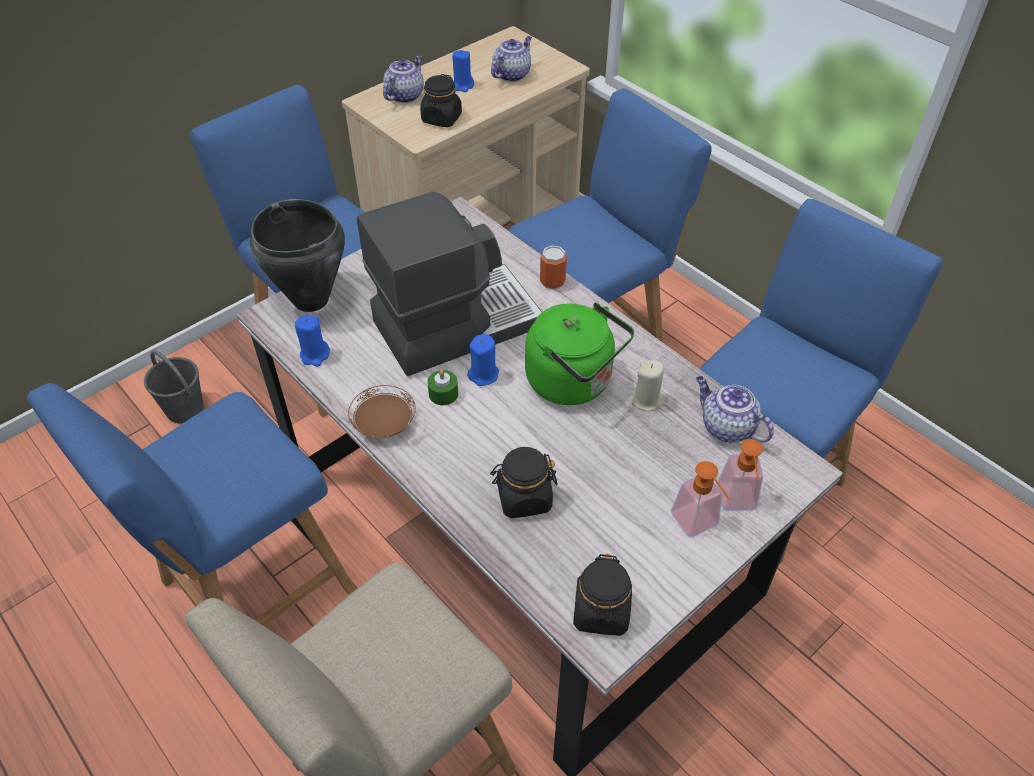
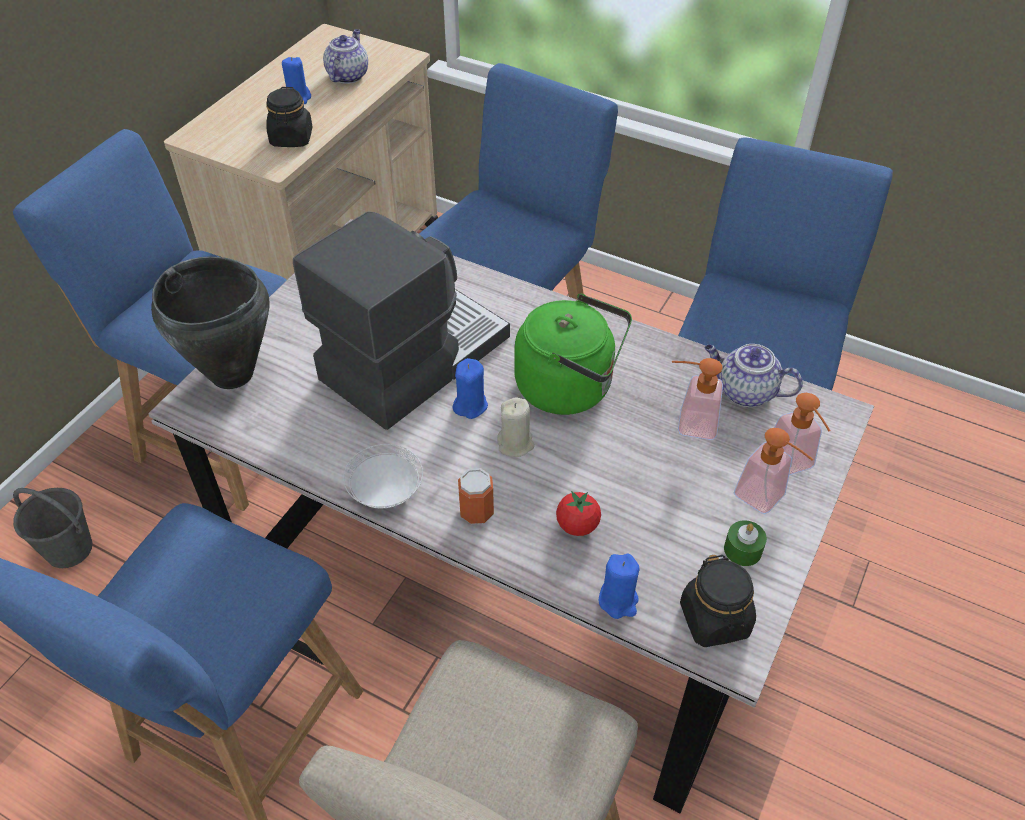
camera: 20 degrees left, 0 degrees up
(315, 355) = (267, 435): blue candle -> blue candle (618, 600)
(384, 424) = (386, 490): brown plate -> white plate
(405, 95) = (236, 121): teapot -> none
(443, 394) = (436, 438): green candle -> green candle (742, 550)
(524, 498) = (577, 525): black jar -> tomato
(552, 282) = (496, 287): can -> can (476, 512)
(646, 400) = (653, 386): beige candle -> beige candle (515, 444)
(662, 441) = (689, 423): none -> soap dispenser

